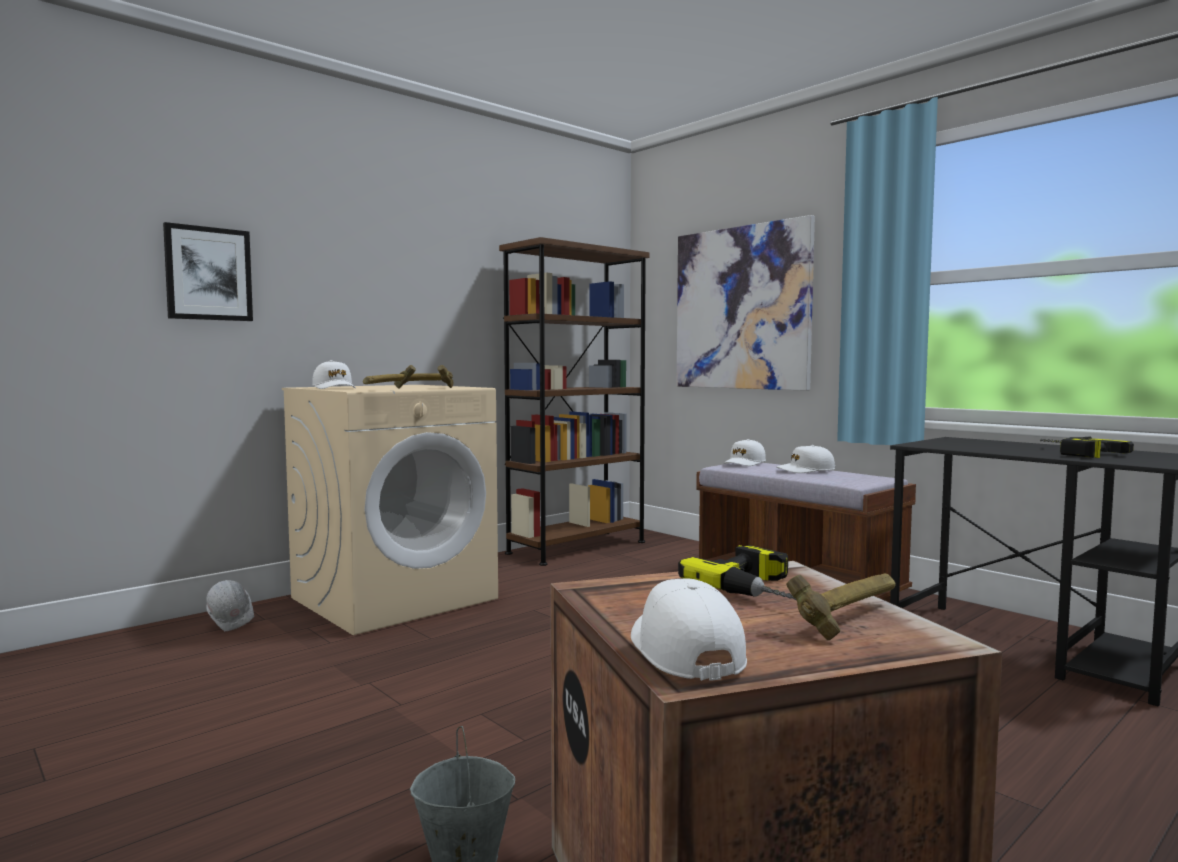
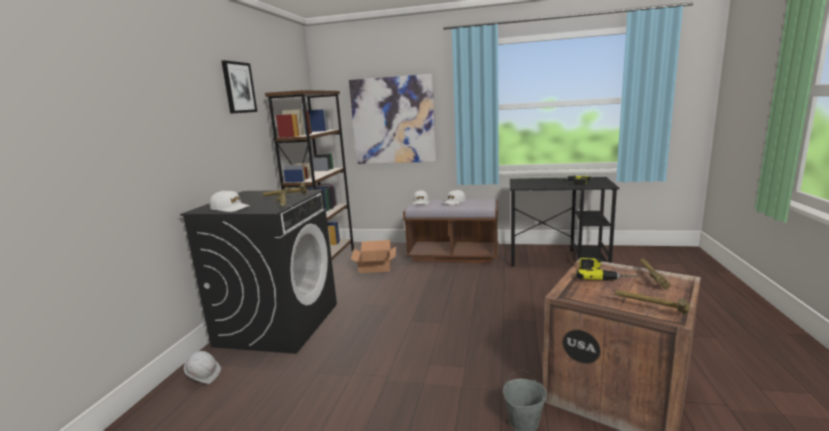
camera: 35 degrees left, 10 degrees up
(208, 274) = (120, 142): picture -> picture (238, 87)
(395, 598) = (278, 324): beige washing machine -> black washing machine
(638, 569) = (376, 266): none -> cardboard box
(684, 650) = (650, 309): white cap -> hammer

